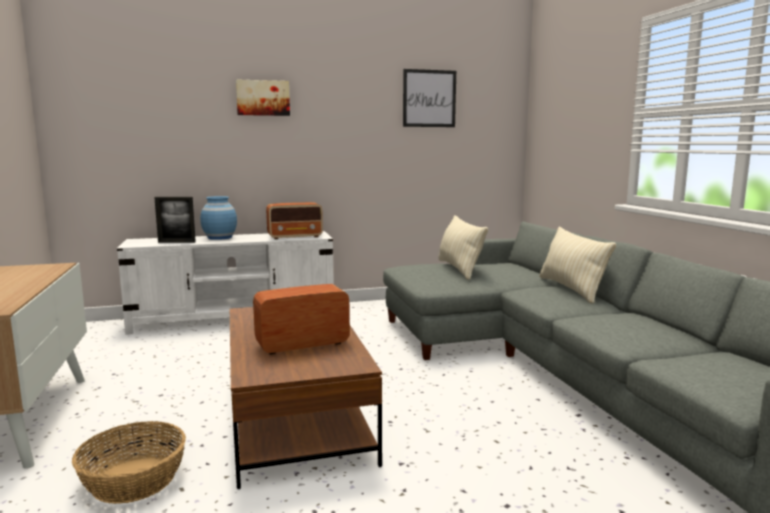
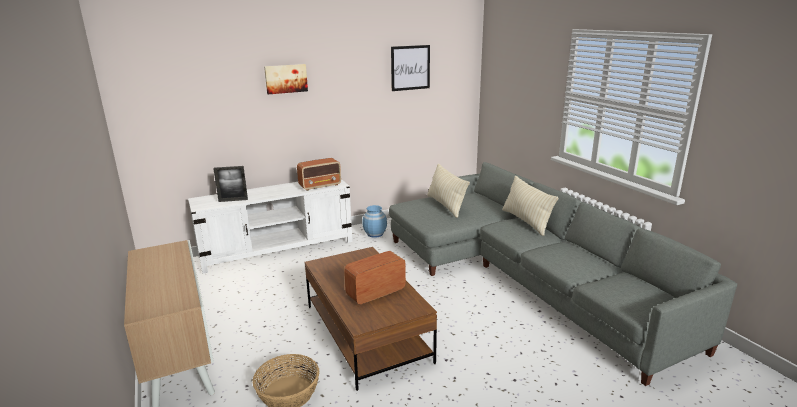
camera: 10 degrees left, 10 degrees up
(219, 237) = (262, 191): blue vase -> blue vase (375, 234)

